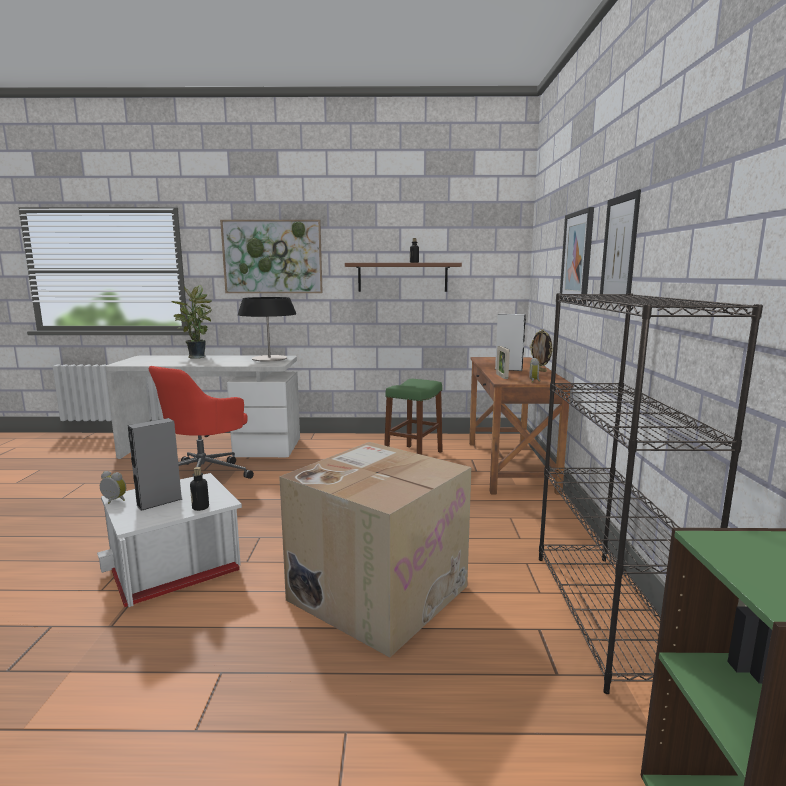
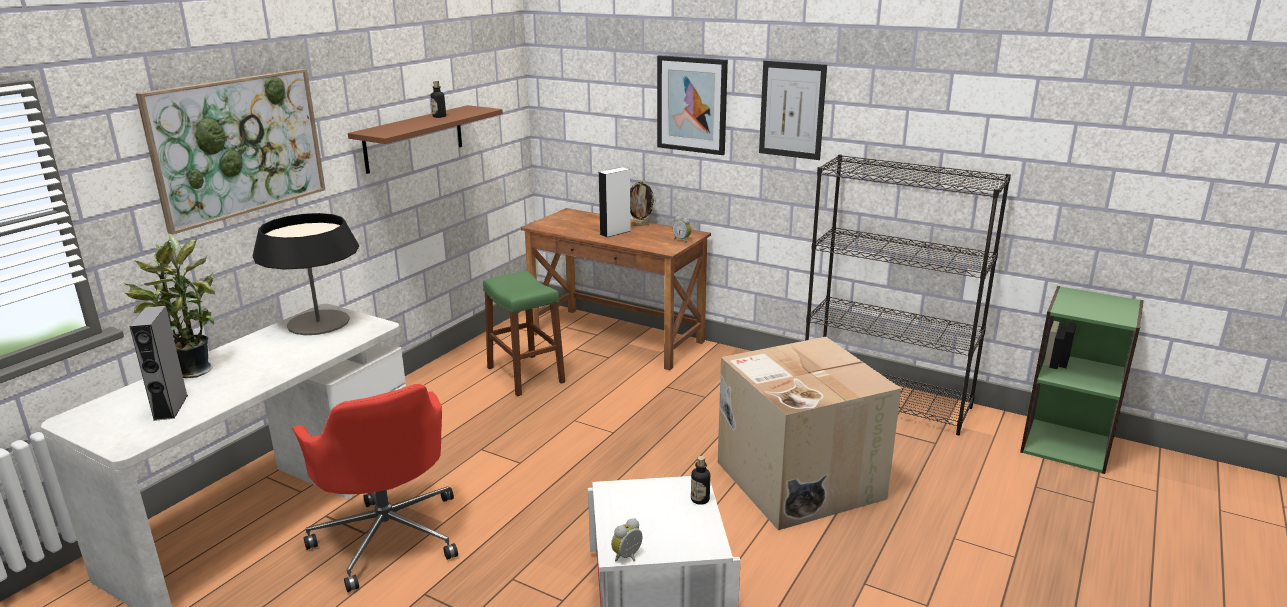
camera: 60 degrees left, 10 degrees up
(159, 502) = (660, 524): grey speaker -> grey speaker (170, 407)
(502, 376) = (645, 244): picture frame -> none

